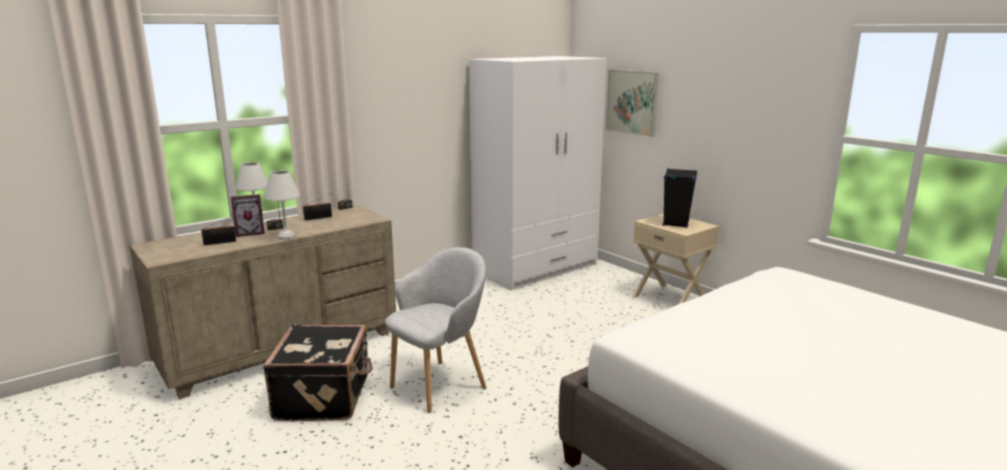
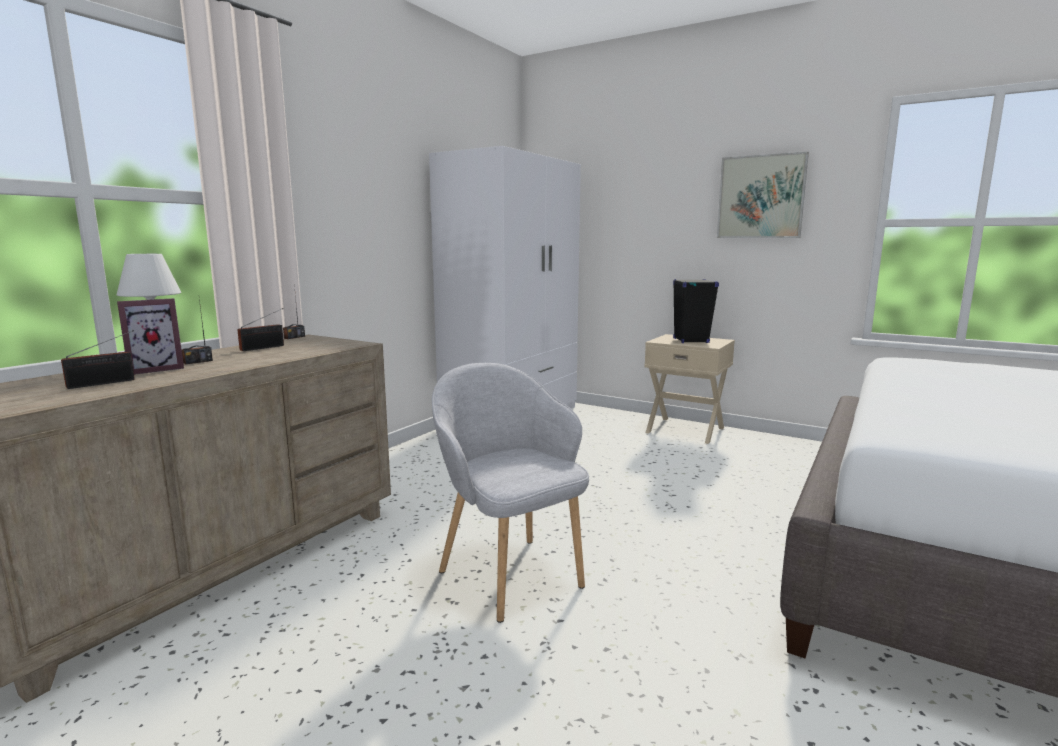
camera: 20 degrees left, 5 degrees down
(285, 236) = (227, 368): white table lamp -> none
(325, 397) = (336, 632): black suitcase -> none
(440, 385) = (510, 575): grey armchair -> grey armchair turned 60 degrees counterclockwise
(632, 102) = (610, 214): picture -> picture (761, 197)

